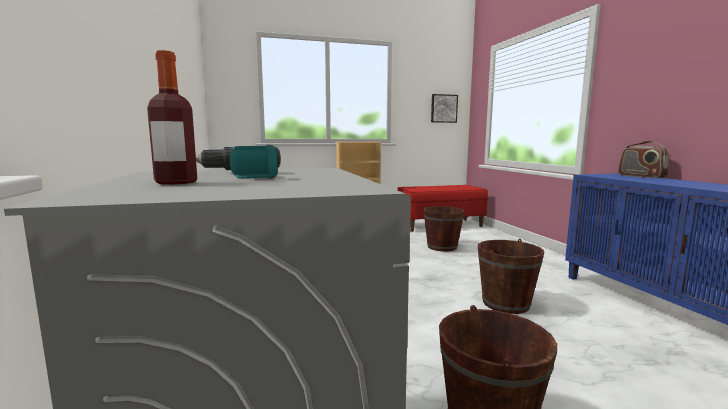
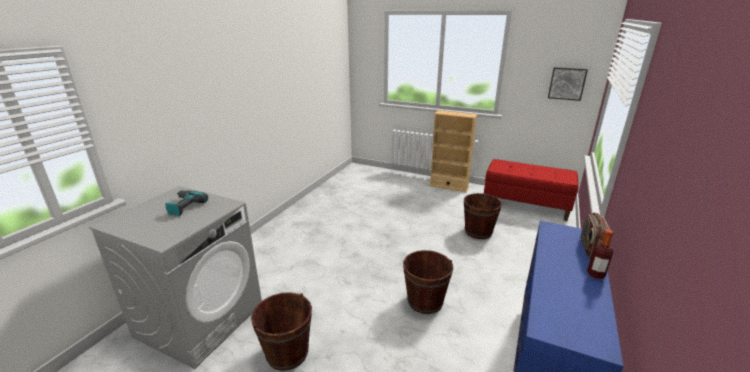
camera: 40 degrees right, 15 degrees up
(176, 182) = (150, 212): bottle -> bottle (595, 274)

